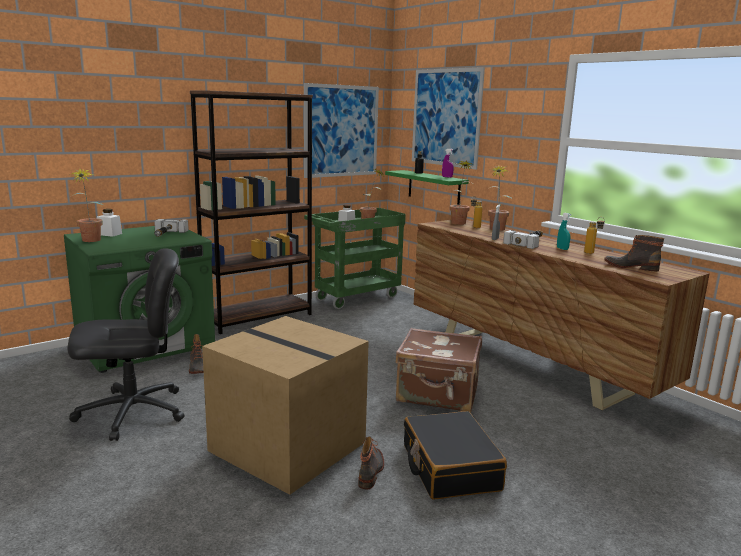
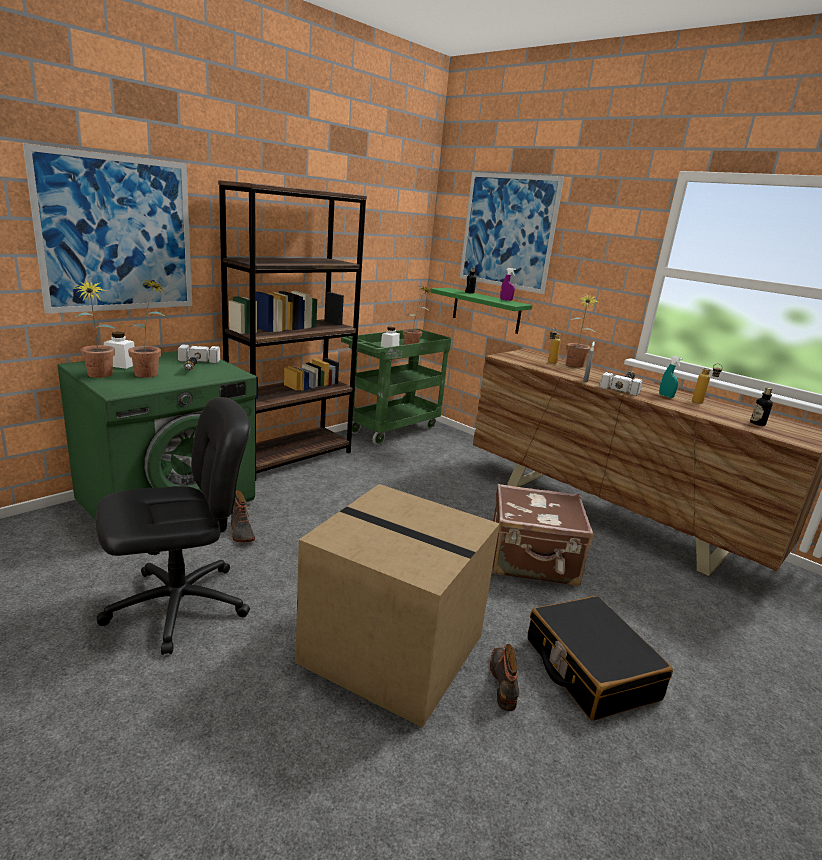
camera: 10 degrees left, 5 degrees up
(341, 131) = (384, 239): picture -> picture (118, 235)
(459, 222) = (528, 355): potted plant -> potted plant (151, 372)
(631, 267) = (757, 423): boot -> bottle

